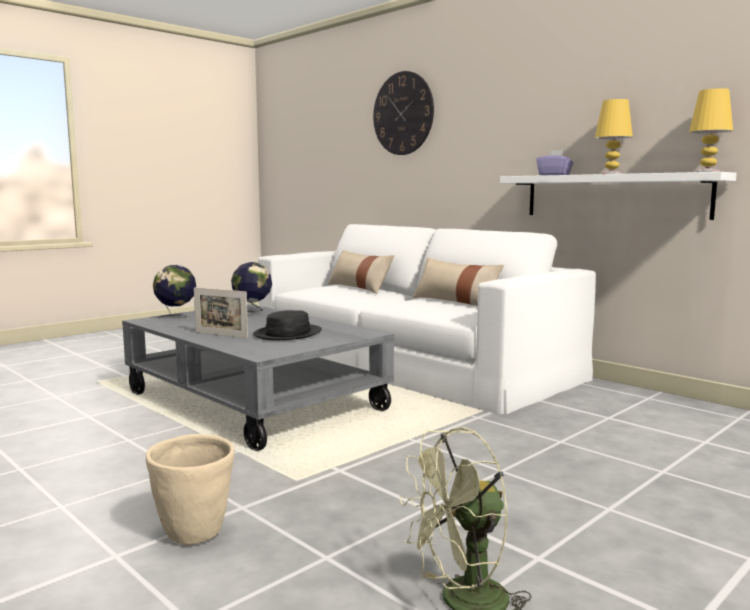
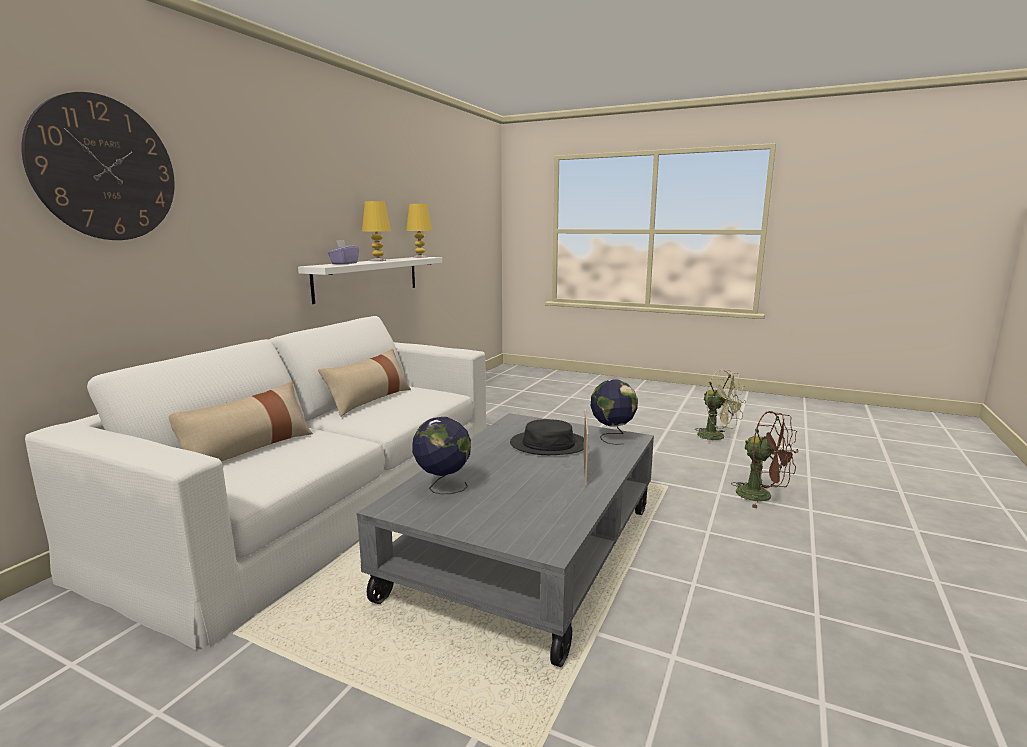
camera: 110 degrees left, 5 degrees up
(176, 317) = (510, 529): globe -> globe (612, 437)
(194, 534) = (762, 496): beige planter -> brown fan

